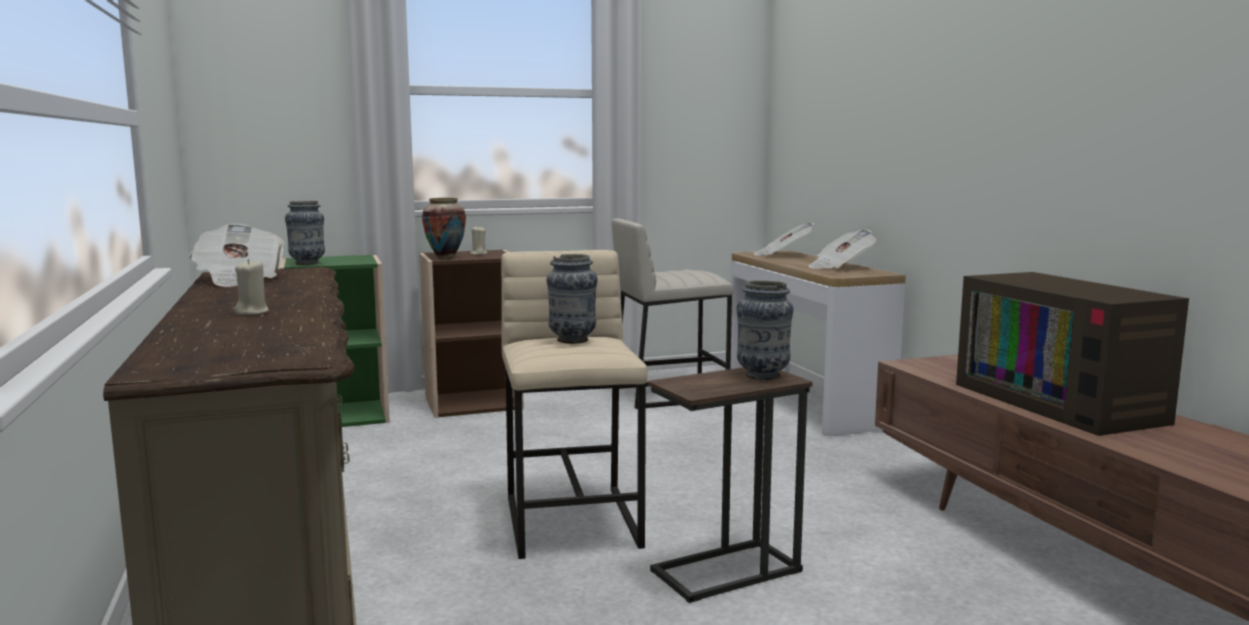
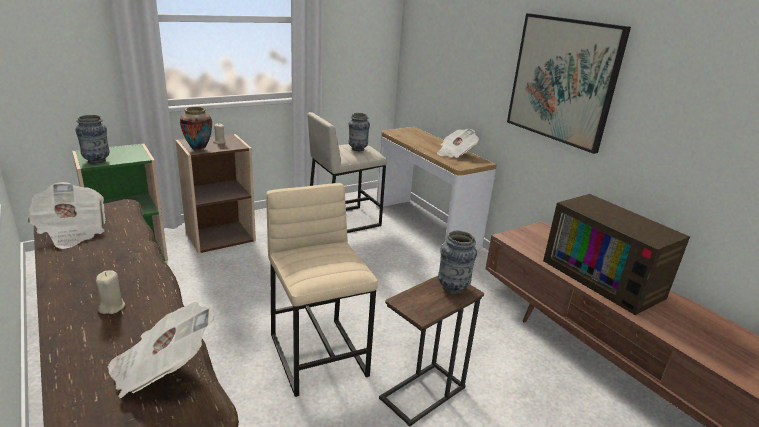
camera: 15 degrees left, 15 degrees up
(572, 340) = (322, 255): vase -> vase (357, 149)
(783, 255) = (414, 135): newspaper -> newspaper (162, 368)
(984, 114) = (563, 80): none -> picture

